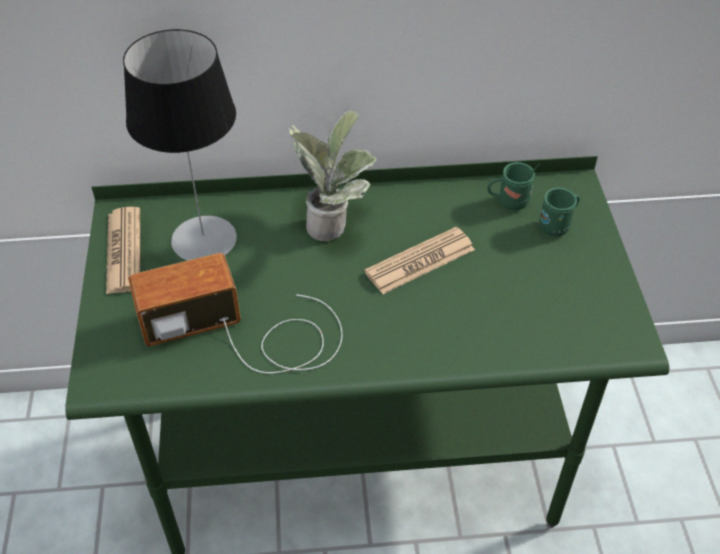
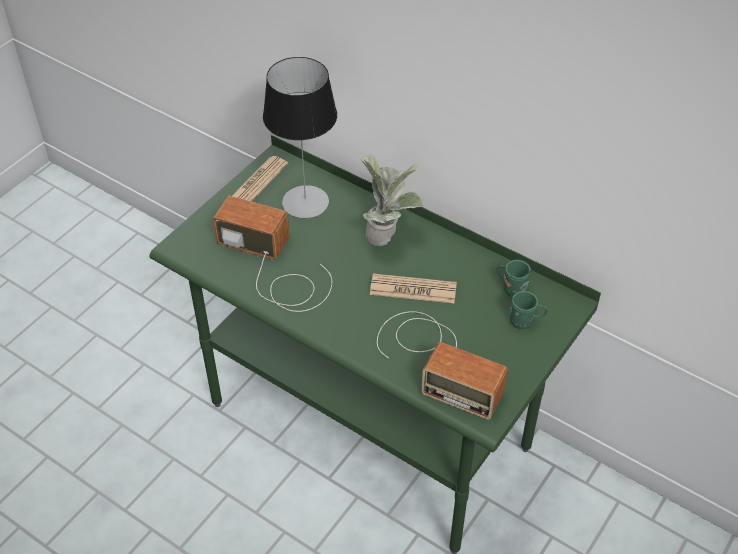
camera: 40 degrees right, 0 degrees up
(524, 318) = (437, 361): none -> radio

